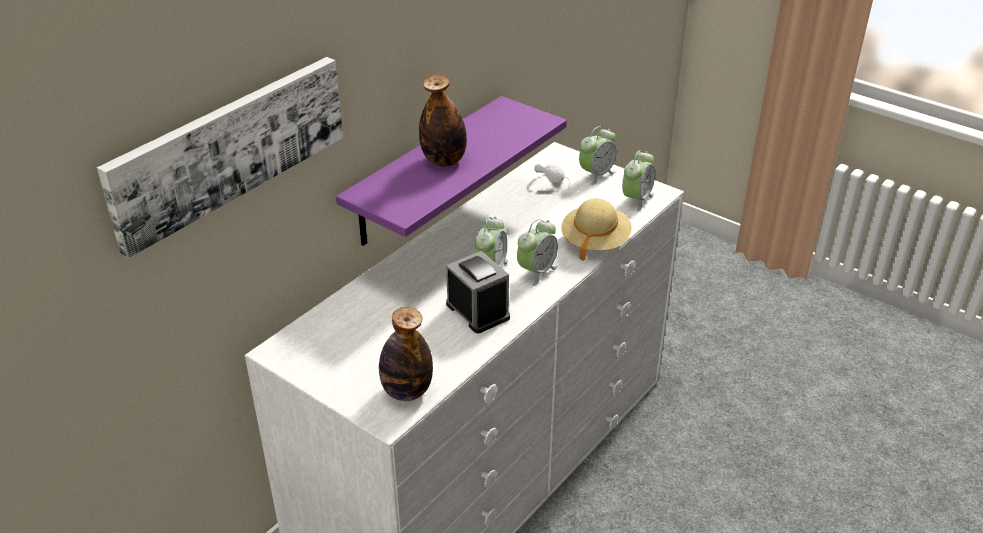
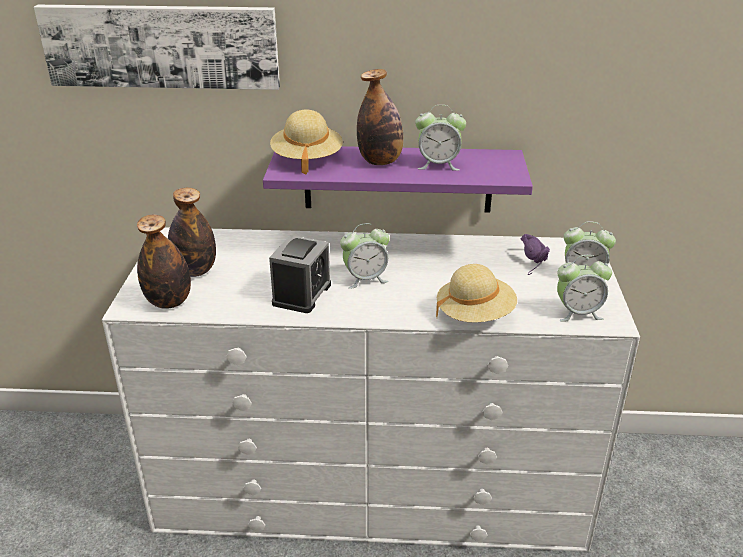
camera: 55 degrees right, 5 degrees down
(368, 358) = (195, 271): none -> bottle
(391, 192) = (307, 159): none -> beige hat
(536, 271) = (390, 301): alarm clock -> alarm clock (438, 165)
(558, 184) = (536, 264): white headphones -> purple headphones

